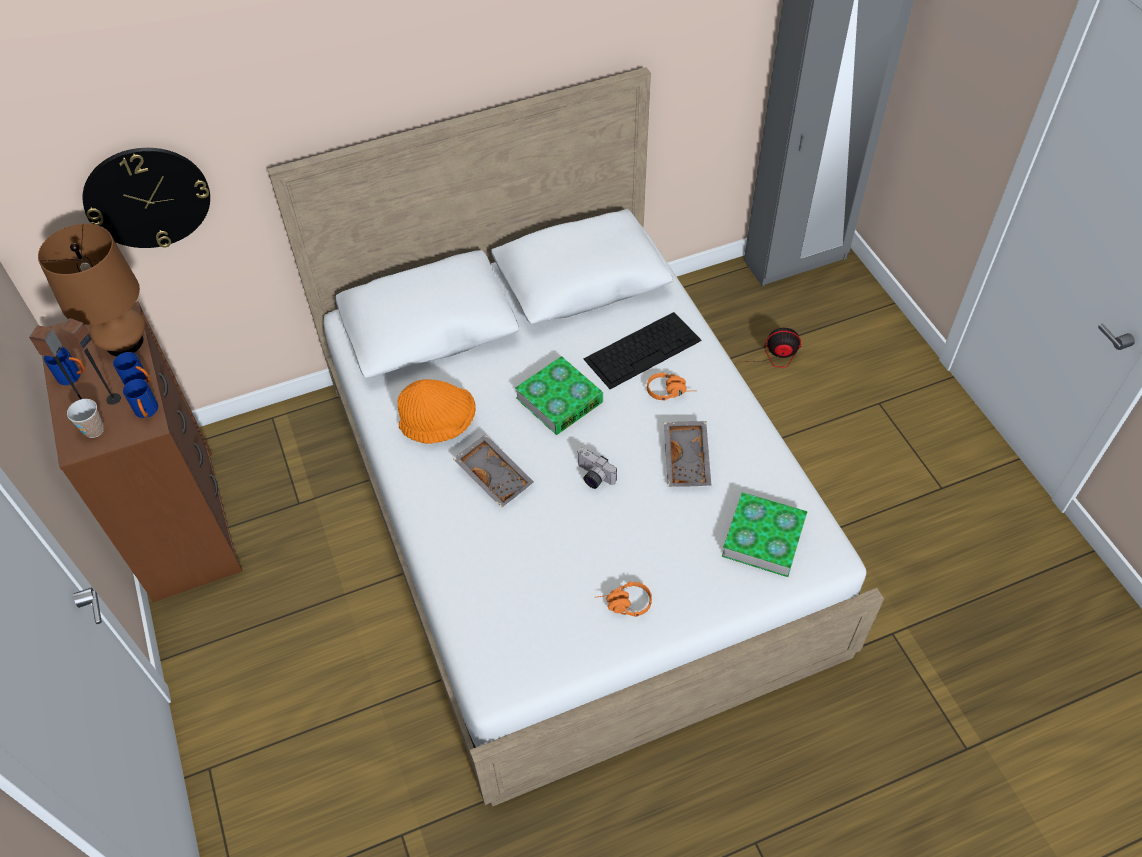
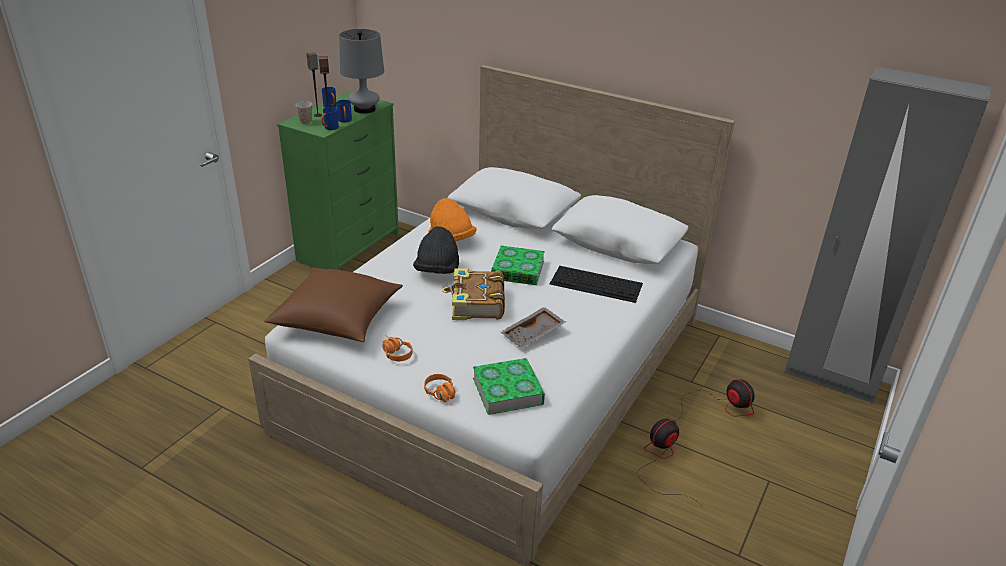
camera: 50 degrees right, 20 degrees down
(124, 342) = (364, 109): brown table lamp -> grey table lamp
(147, 197) = (427, 52): wall clock -> none
(185, 523) = (349, 248): brown dresser -> green dresser
(495, 475) = (437, 271): grey tray -> black hat
(512, 628) = (337, 318): none -> brown pillow
(593, 477) = (476, 304): camera -> book
(671, 391) = (578, 307): orange headphones -> orange headphones (443, 395)
(802, 464) = (661, 462): none -> fan

